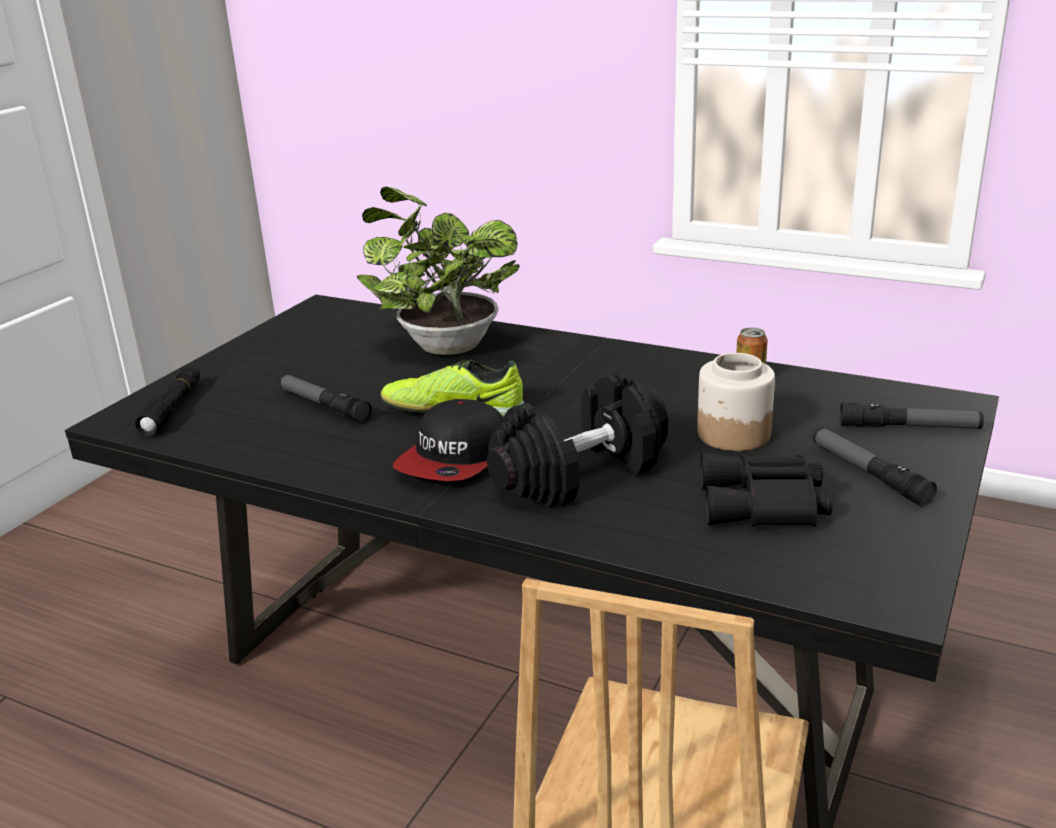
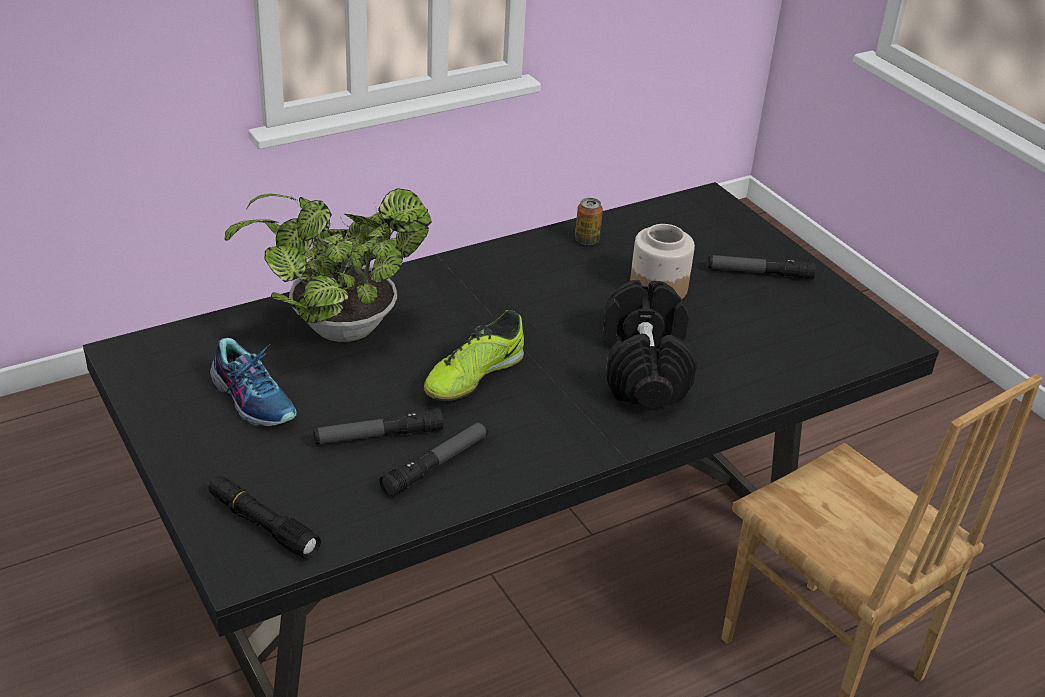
camera: 60 degrees left, 10 degrees up
(318, 354) = (254, 399): none -> shoe
(454, 458) = (559, 410): cap -> none
(765, 505) = (758, 325): black binoculars -> none
(909, 427) = (720, 229): flashlight -> flashlight (436, 465)

